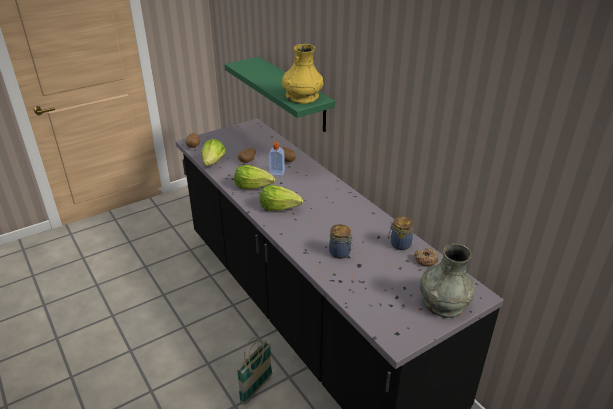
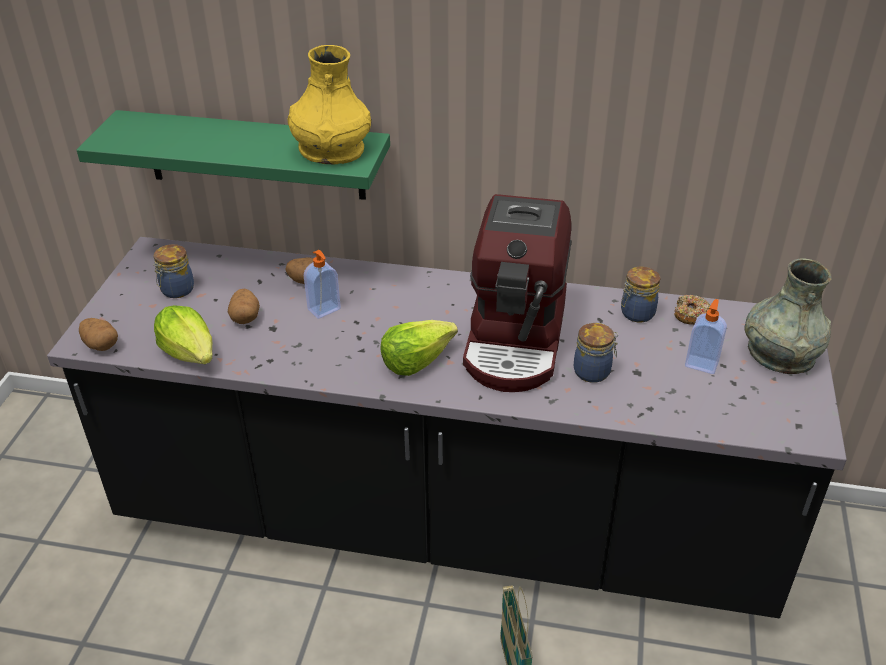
camera: 45 degrees left, 5 degrees up
(240, 141) = (176, 290): none -> jar
(253, 186) = (324, 352): lettuce -> none
(329, 223) = (516, 340): none -> coffee machine
(395, 280) = (701, 363): none -> soap dispenser

